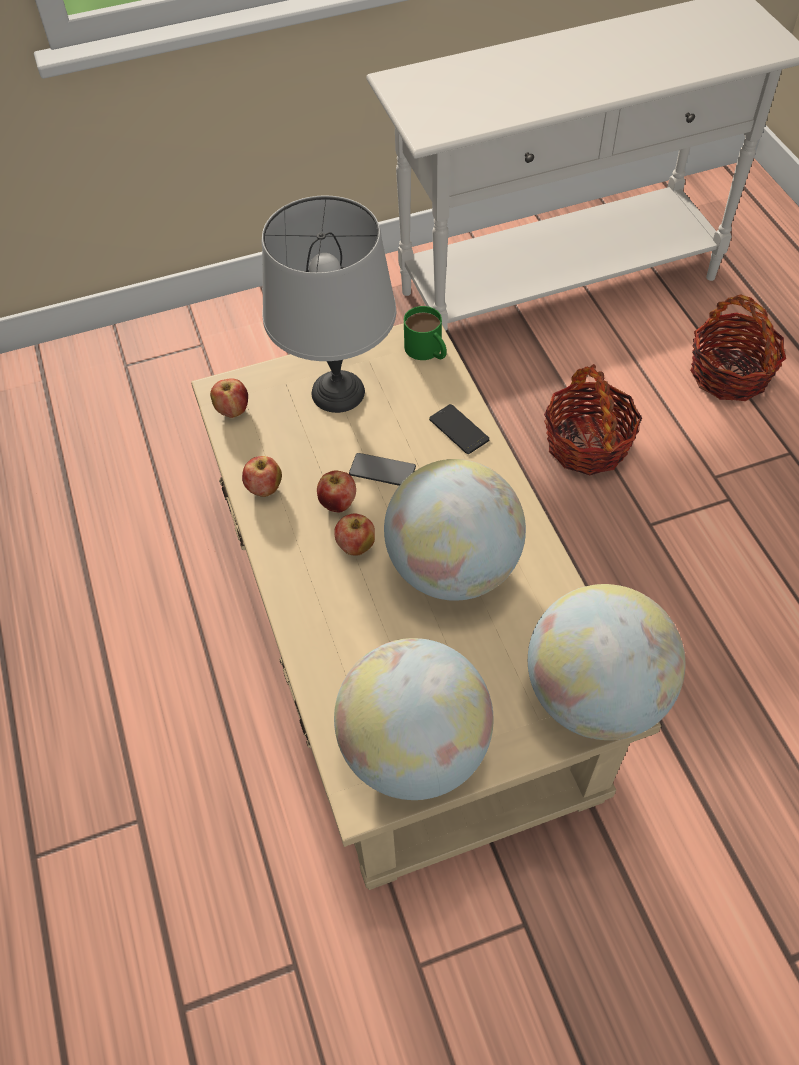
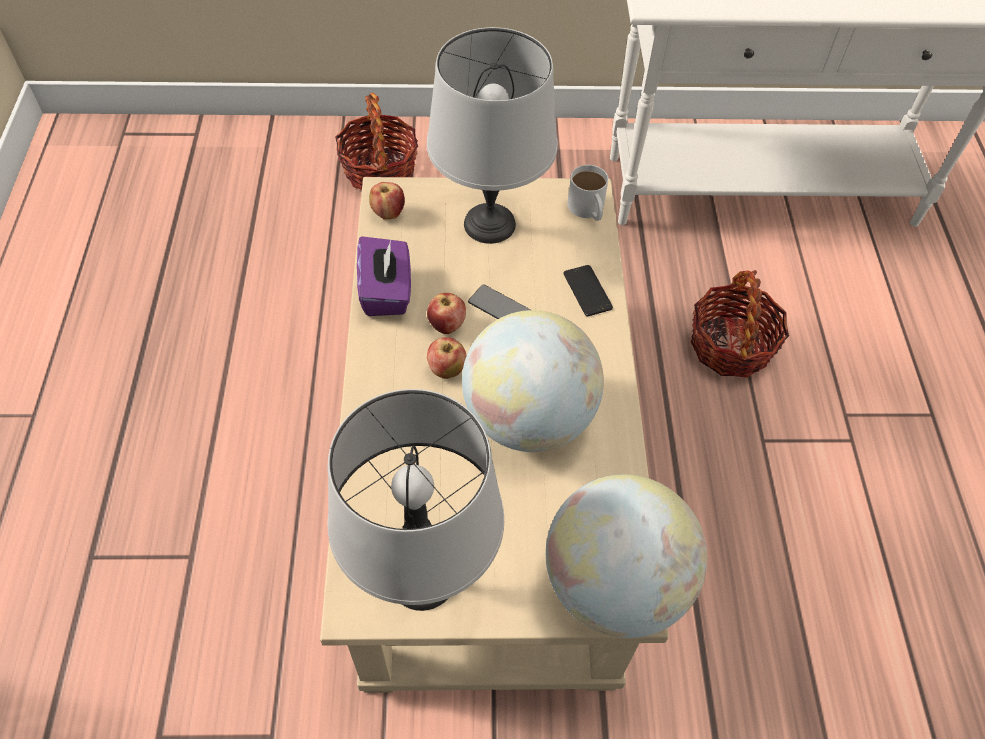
camera: 15 degrees right, 0 degrees up
(264, 489) = (386, 292): apple -> purple tissue box
(414, 748) = (421, 576): globe -> grey table lamp
(427, 351) = (588, 210): green mug -> white mug
(729, 374) = (898, 320): basket -> basket (379, 170)

